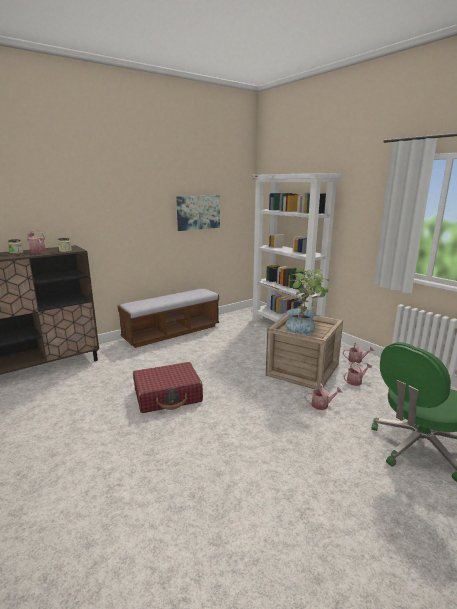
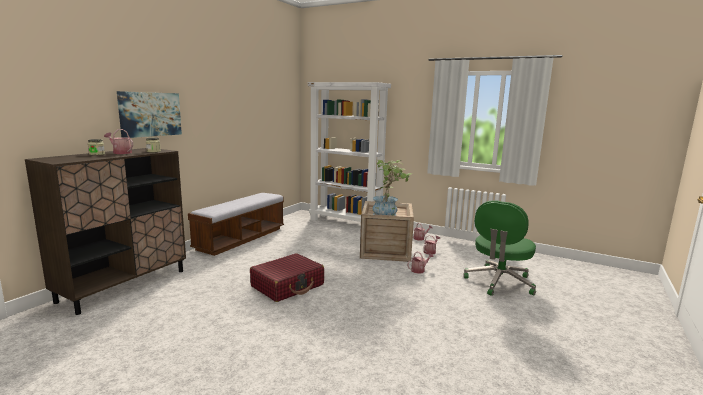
camera: 25 degrees left, 5 degrees down
(198, 212) = (256, 116): picture -> picture (150, 114)

